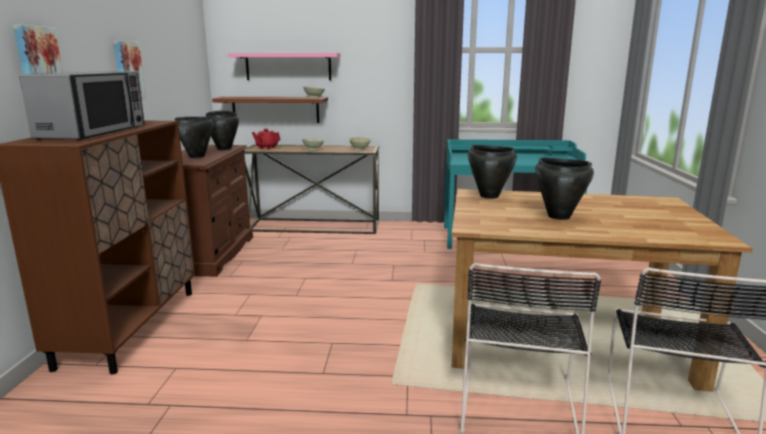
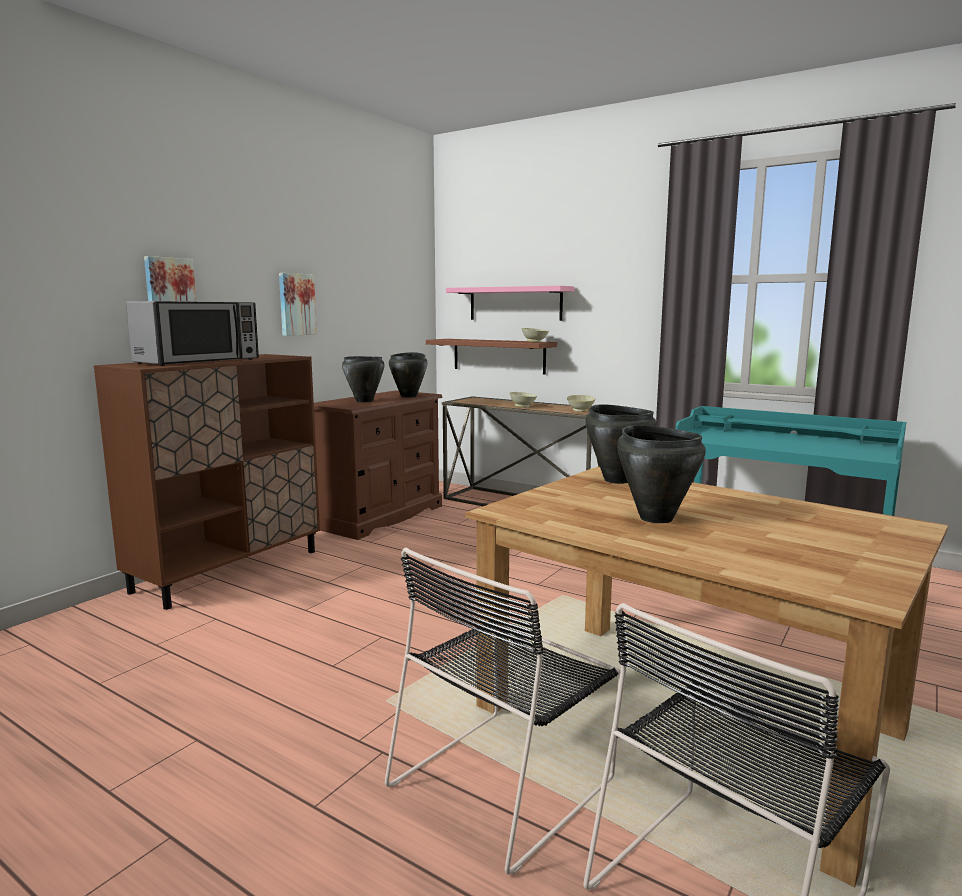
camera: 30 degrees right, 5 degrees down
(266, 147) = (478, 401): red teapot -> none

